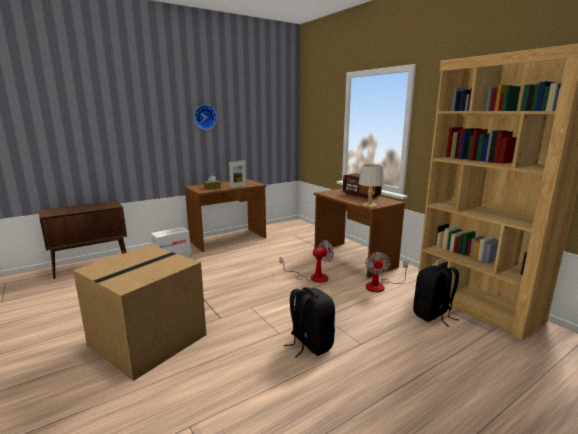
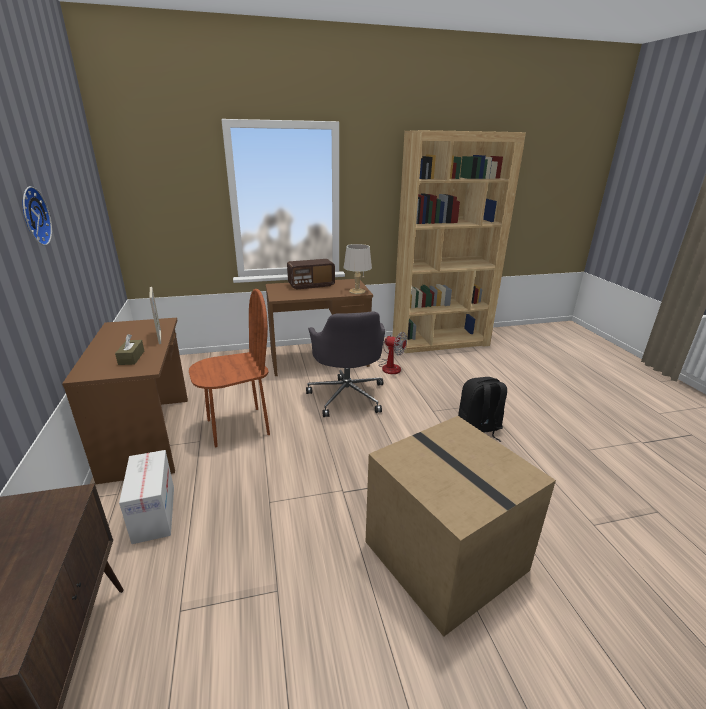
camera: 70 degrees left, 10 degrees up
(249, 255) = (238, 427): none -> brown chair
(312, 277) = (347, 395): fan -> grey office chair
(433, 315) = (449, 361): black backpack -> none

